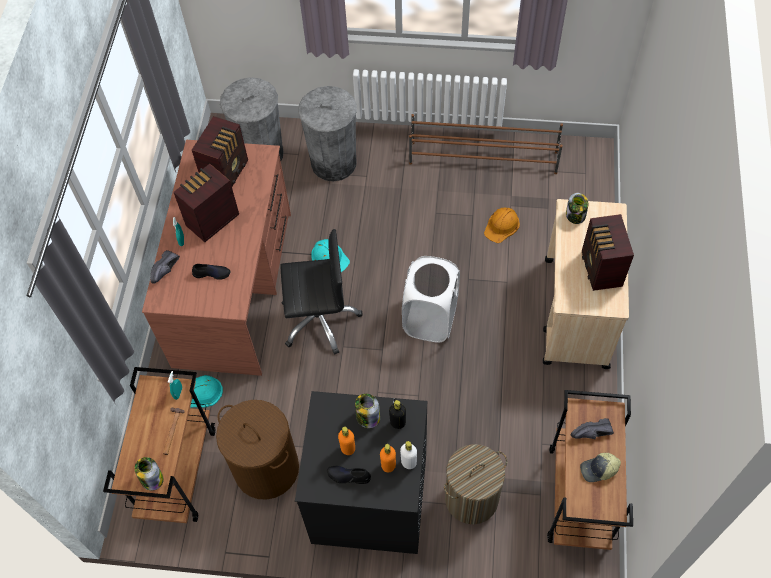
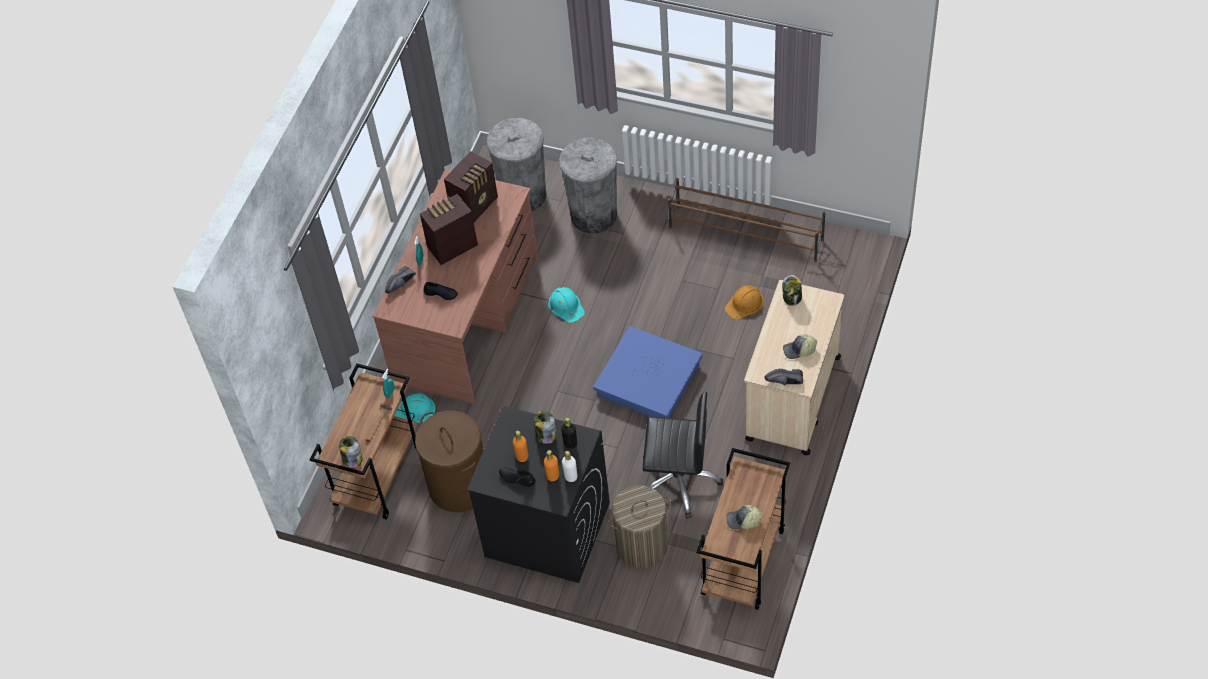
camera: 15 degrees right, 5 degrees down
(320, 319) = (542, 362): black office chair -> black office chair (678, 480)
(430, 319) = (648, 380): white laundry basket -> blue storage box
(592, 435) = (747, 491): black shoe -> black shoe (785, 382)
(600, 270) = (799, 350): radio -> cap

